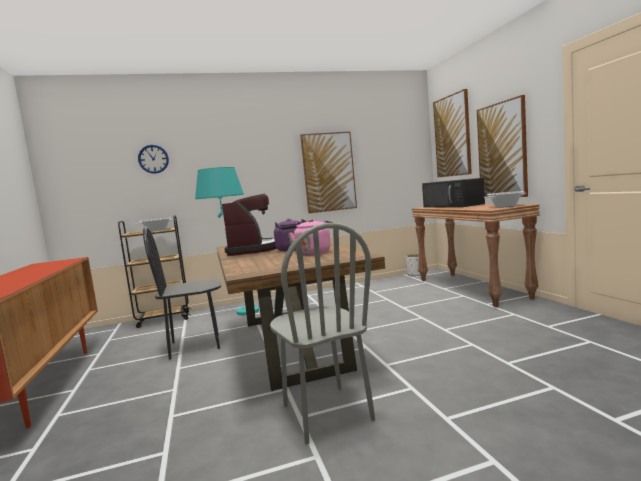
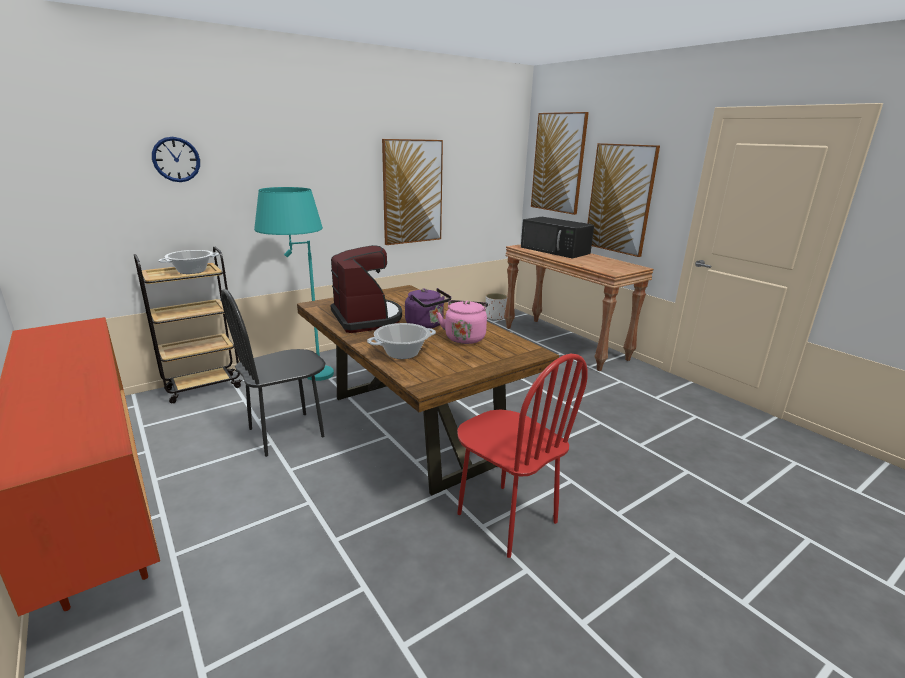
camera: 20 degrees left, 15 degrees up
(326, 413) = (506, 518): grey chair -> red chair
(505, 206) = (622, 267): cooking pot -> cooking pot (402, 353)

